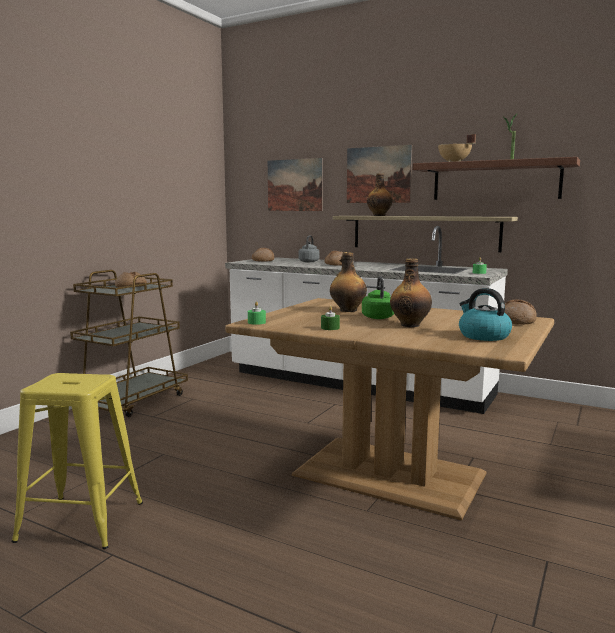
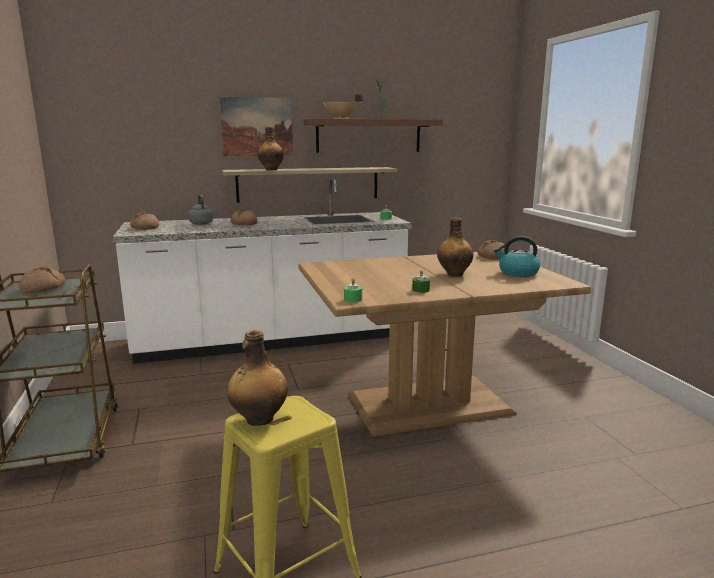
camera: 45 degrees left, 5 degrees up
(295, 185) = (152, 135): picture -> none
(347, 310) = (370, 270): bottle -> bottle (259, 419)
(377, 317) = (412, 272): green kettle -> none

